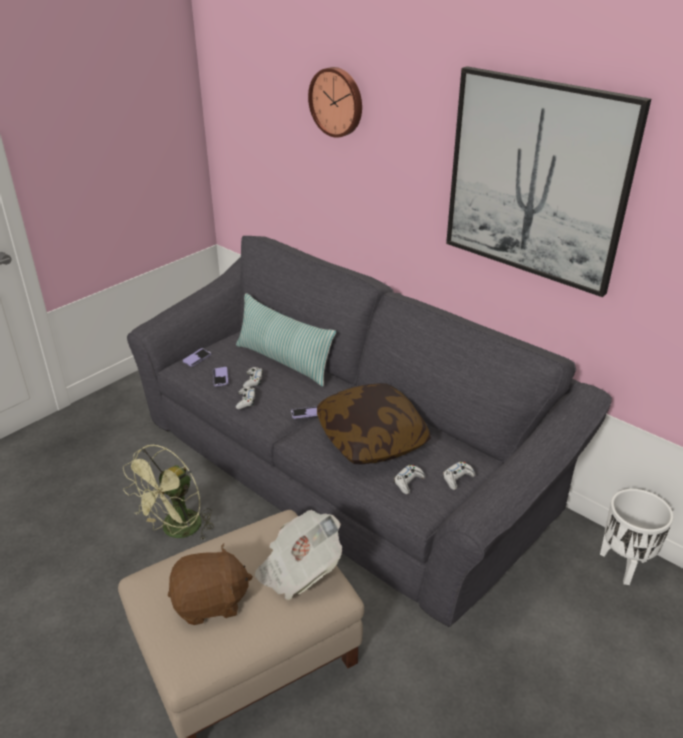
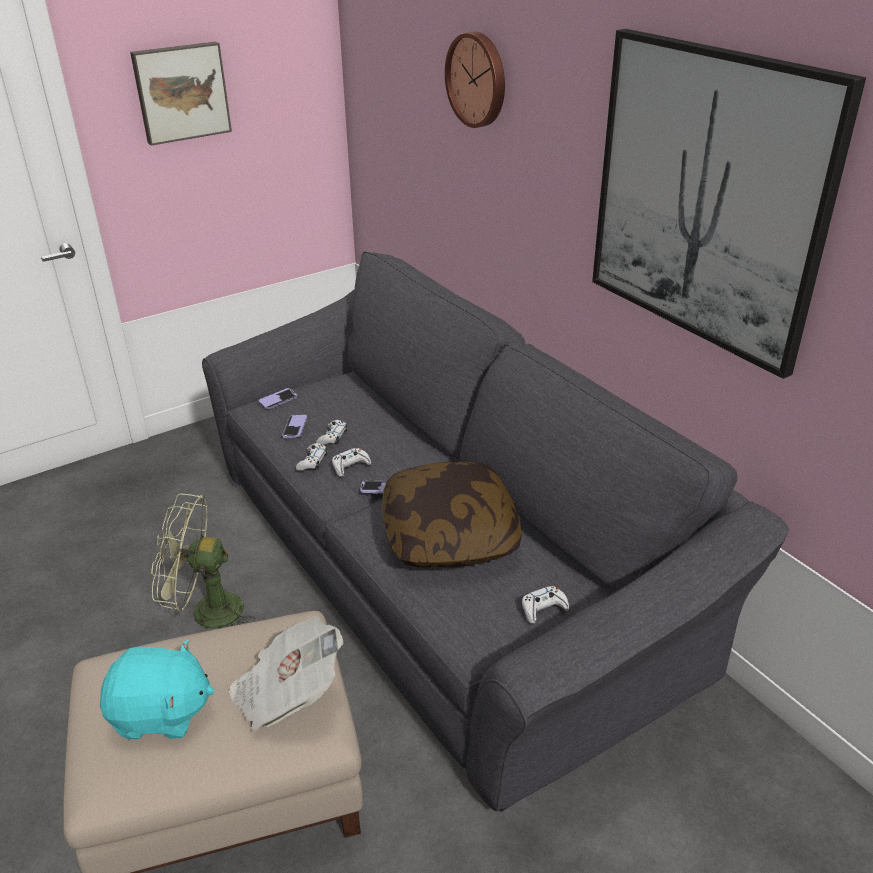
camera: 15 degrees right, 0 degrees up
(85, 121) = (181, 92): none -> picture
(176, 531) = (206, 612): green fan -> green fan turned 45 degrees clockwise
(211, 602) = (161, 714): brown plush toy -> turquoise plush toy
(284, 361) = (381, 418): pillow -> none
(408, 482) = (473, 602): white game controller -> white game controller (350, 466)
(624, 565) = (788, 778): white planter -> none

